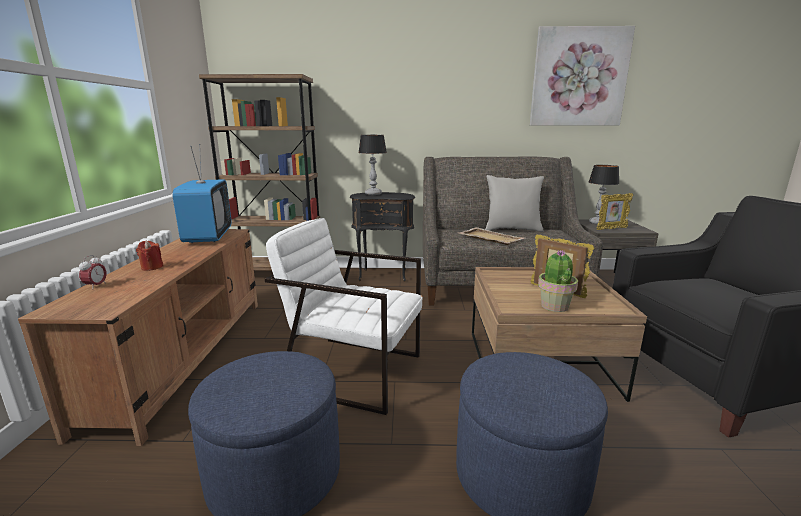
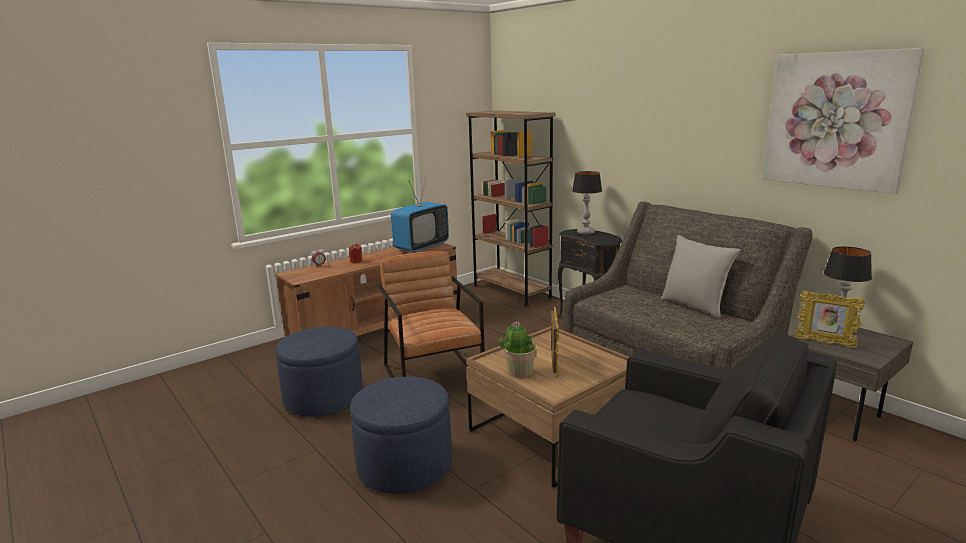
camera: 50 degrees right, 0 degrees up
(353, 371) = (433, 375): white armchair -> brown armchair
(490, 238) = (641, 307): beige tray -> none

